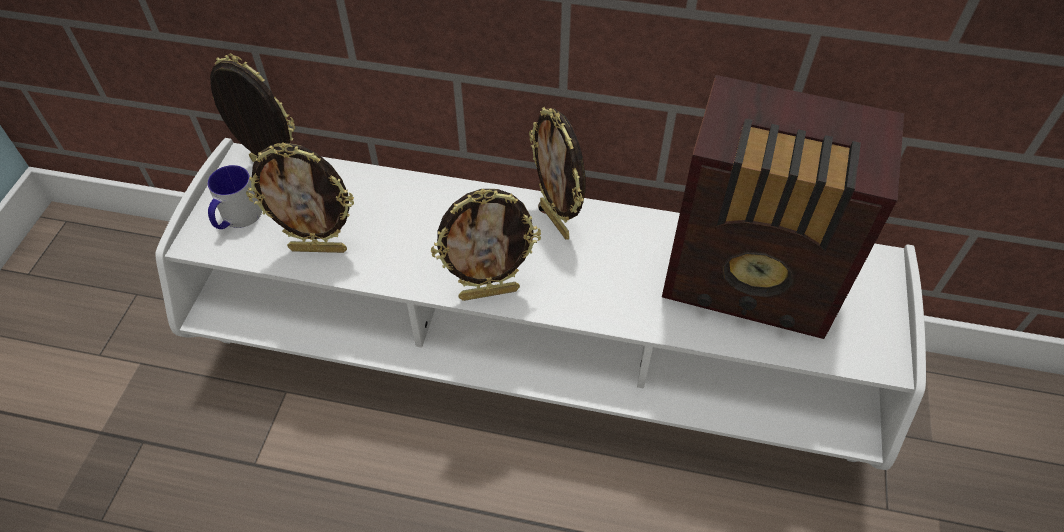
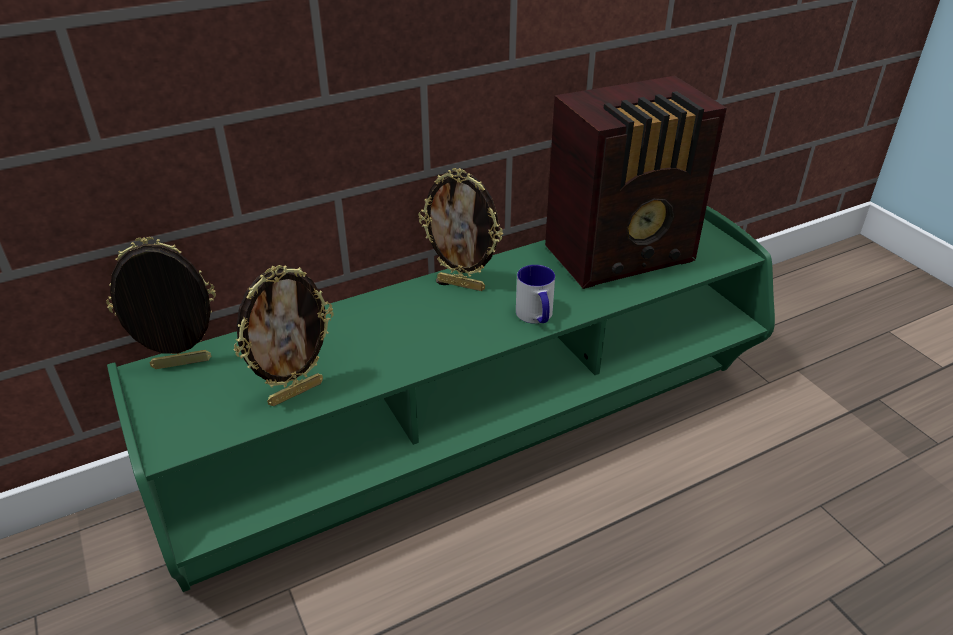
camera: 40 degrees left, 15 degrees down
(237, 218) = (190, 412): mug -> mug (536, 317)
(489, 292) = (467, 346): picture frame -> none
(533, 366) = (477, 440): white tv stand -> green tv stand

